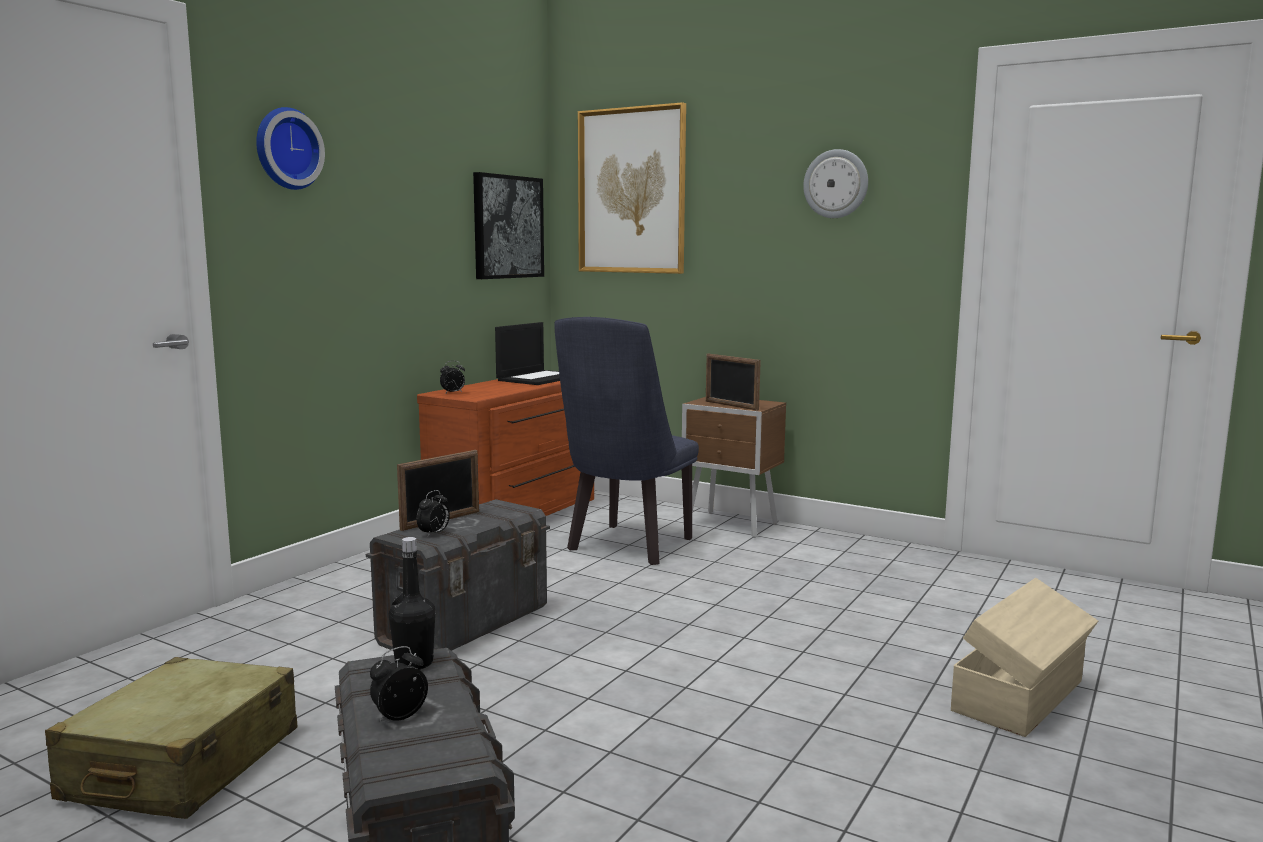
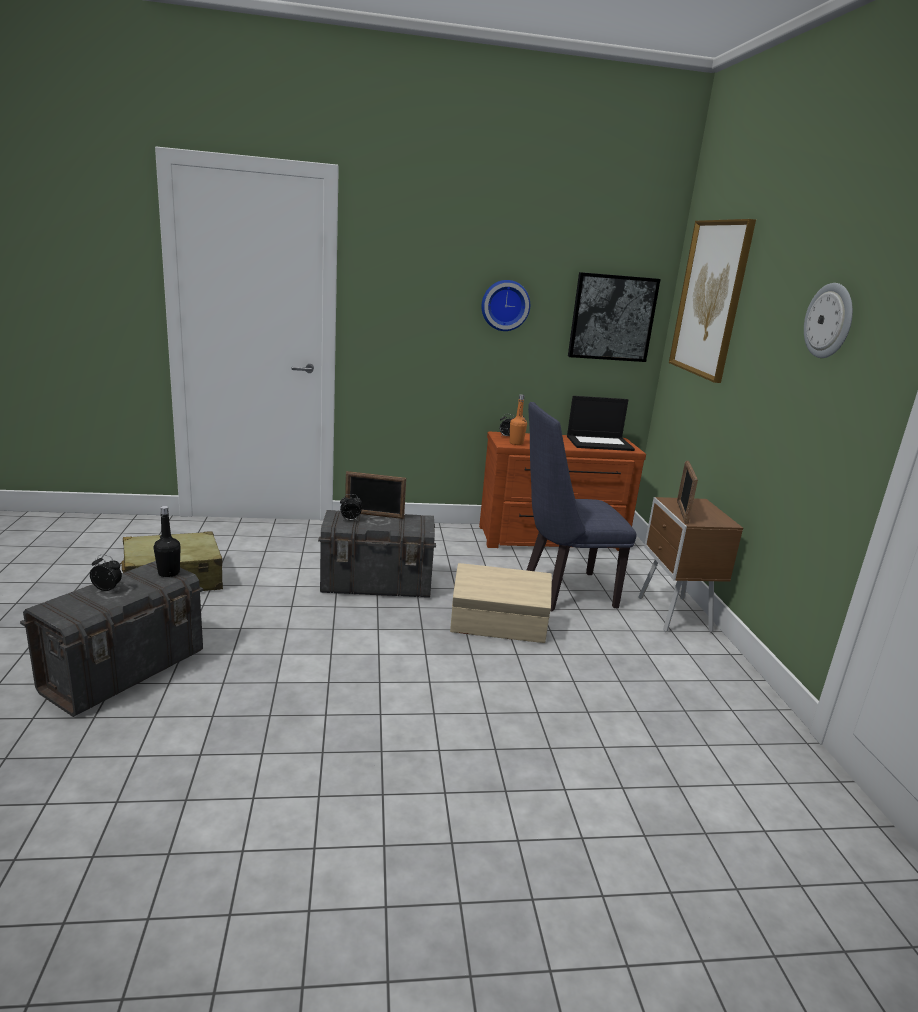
camera: 50 degrees right, 10 degrees up
(286, 149) = (401, 255): wall clock -> wall clock (505, 305)
(480, 394) = (516, 443): none -> orange bottle
(1021, 696) = (535, 846): beige storage box -> beige storage box (499, 627)

